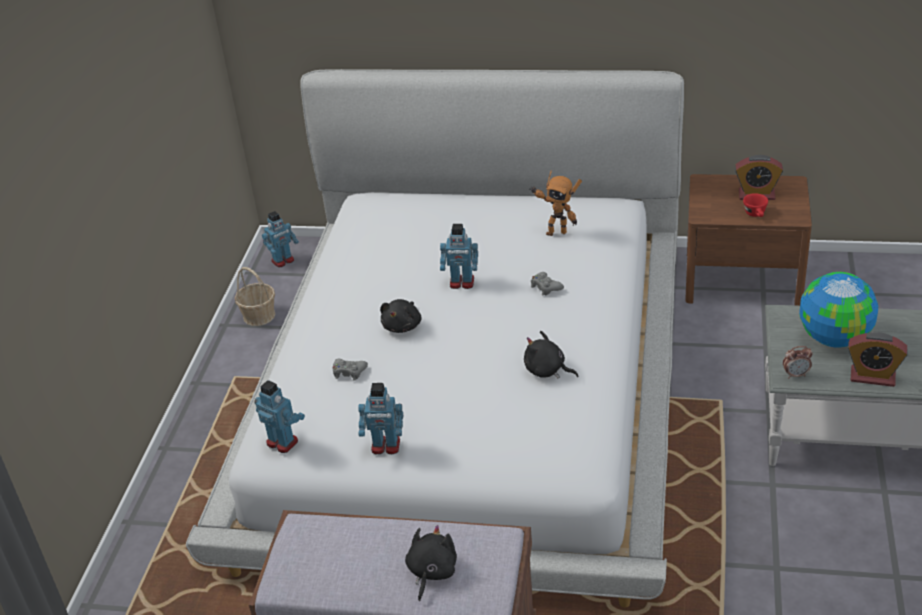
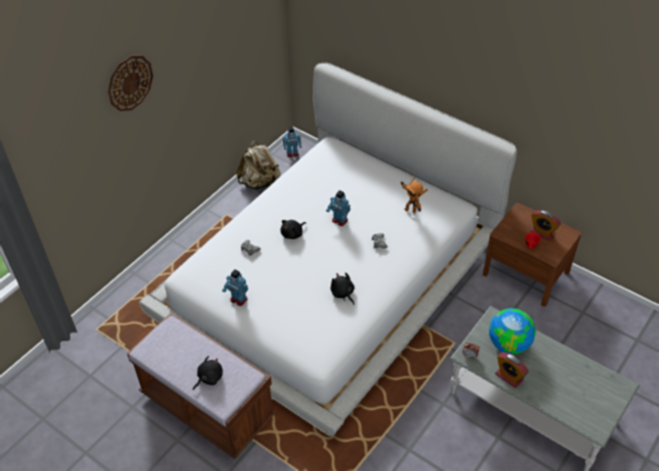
camera: 25 degrees right, 10 degrees up
(55, 131) = (130, 83): none -> wall clock
(259, 315) = (260, 182): basket -> beige backpack
(283, 442) = (195, 274): toy robot -> none

